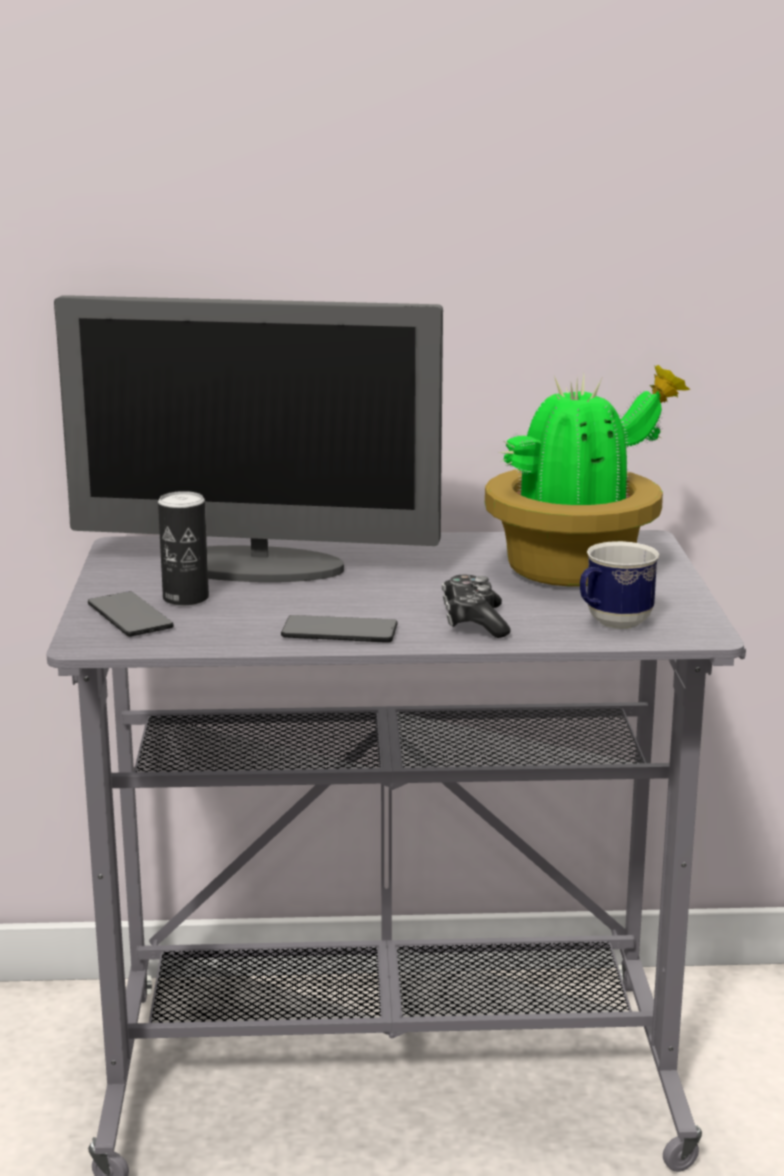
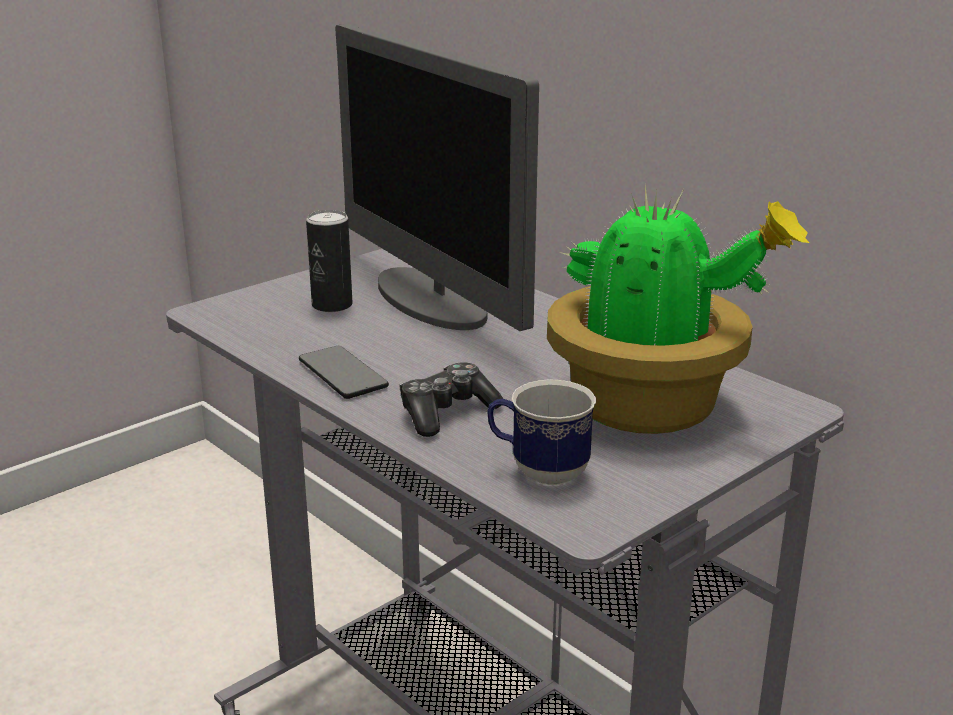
camera: 50 degrees right, 5 degrees up
(130, 616) = (271, 303): phone -> none

